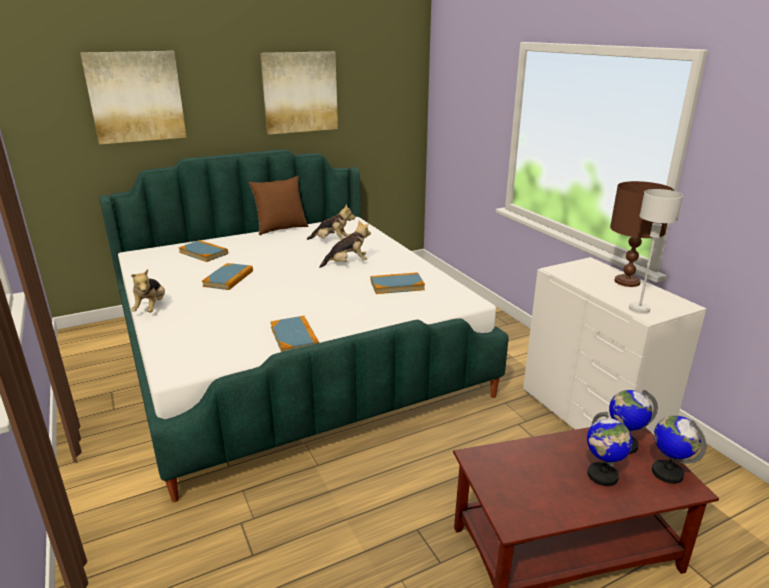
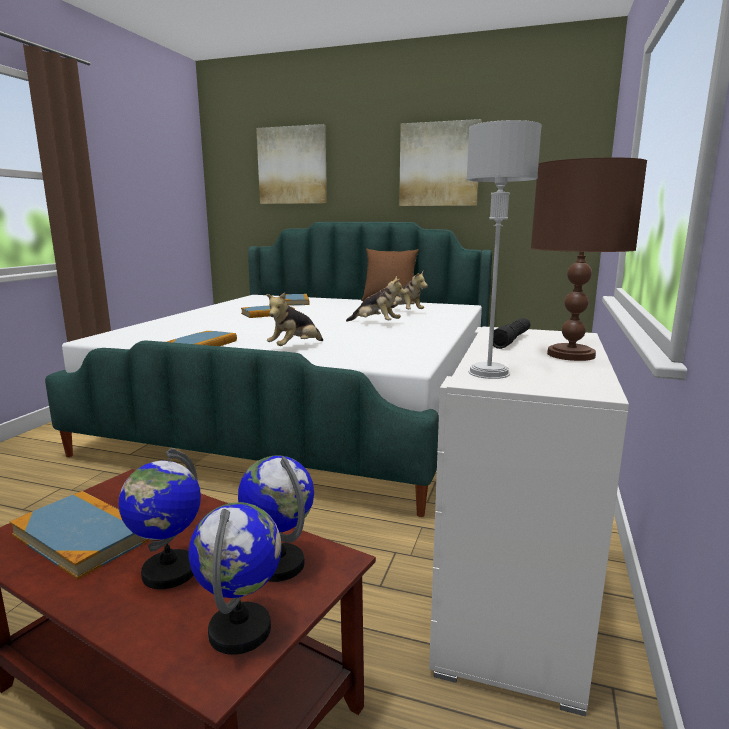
camera: 45 degrees right, 10 degrees down
(151, 308) = (183, 315): plush toy -> plush toy (295, 348)
(397, 285) = (374, 342): book -> book (82, 536)
(583, 278) = (511, 340): none -> black flashlight

